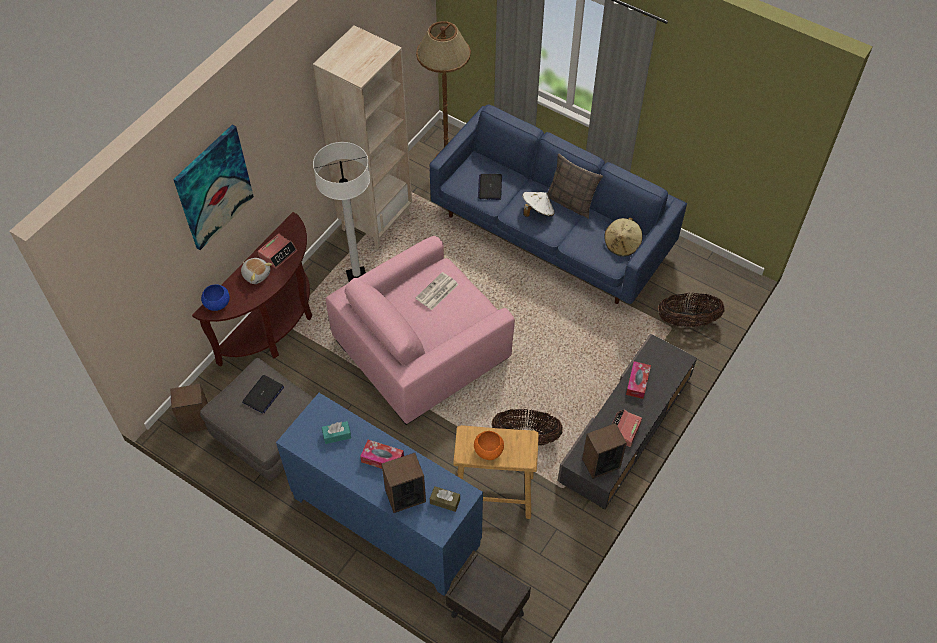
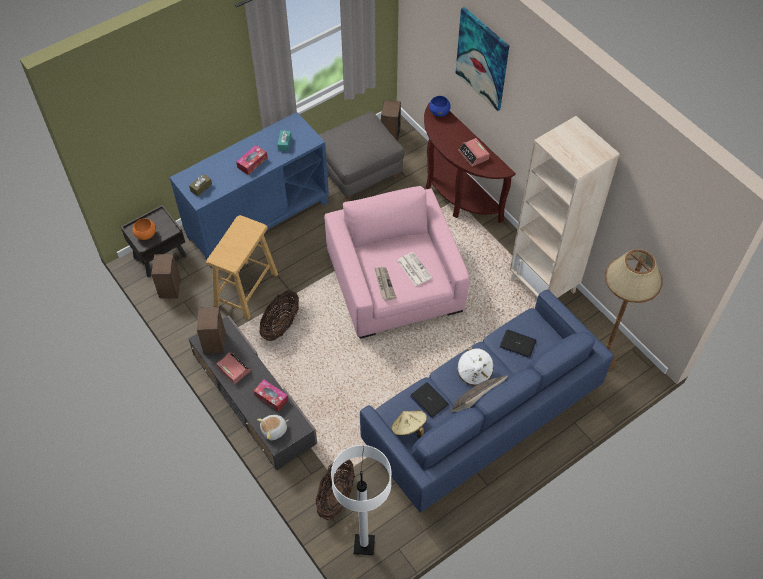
camera: 110 degrees right, 0 degrees up
(256, 274) = (458, 139): plush toy -> plush toy (274, 430)
(263, 395) = (365, 141): laptop -> laptop (429, 400)
(357, 277) = (485, 256): white floor lamp -> white floor lamp (364, 545)
(405, 495) = (218, 168): speaker -> speaker (170, 288)
(467, 312) = (384, 284): none -> newspaper
(488, 451) = (235, 237): orange bowl -> orange bowl (145, 234)

